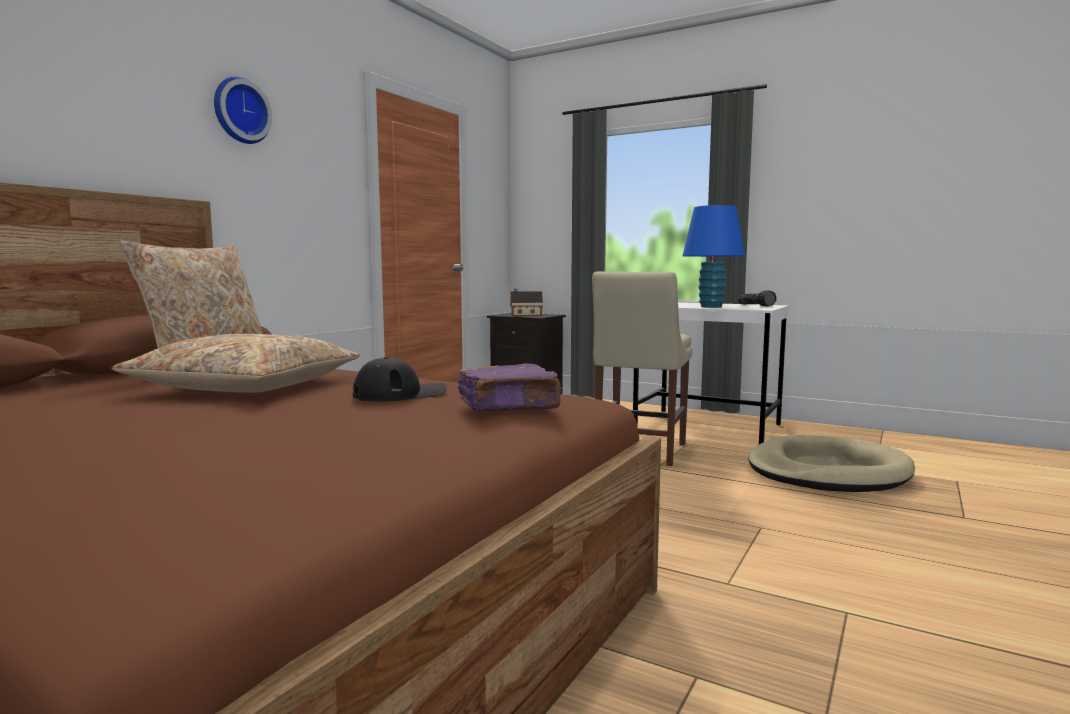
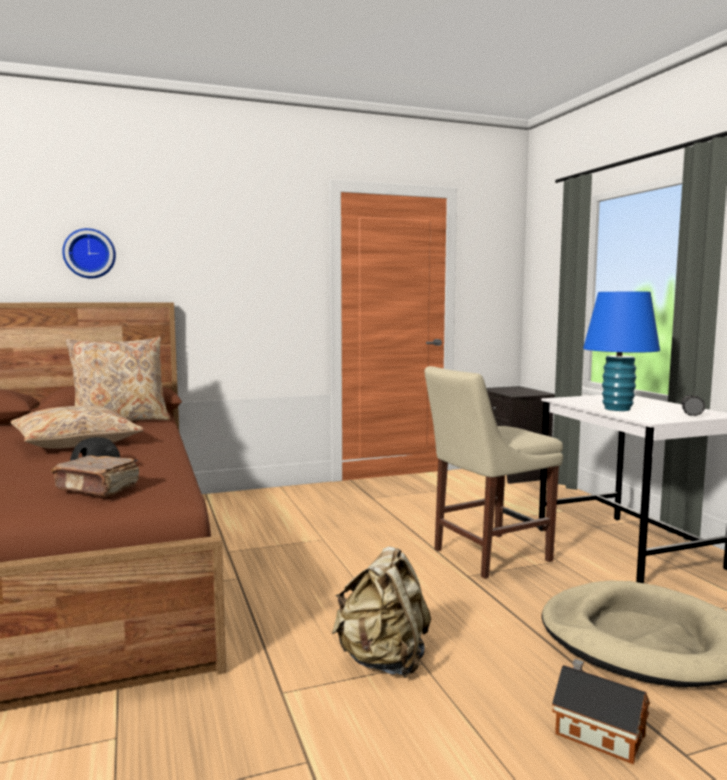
camera: 40 degrees right, 0 degrees up
(240, 111) = (206, 233): wall clock -> wall clock (89, 253)
(510, 406) = (97, 488): purple book -> brown book
(525, 315) = (514, 390): toy house -> toy house (596, 732)
(737, 535) = (383, 661): none -> beige backpack

